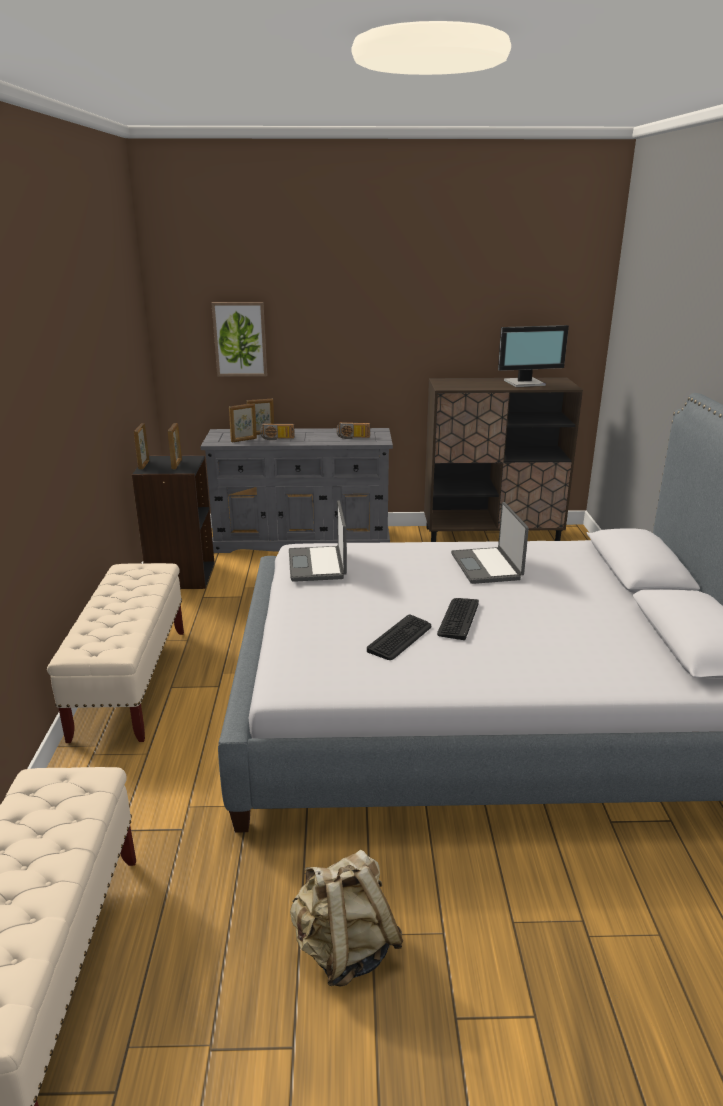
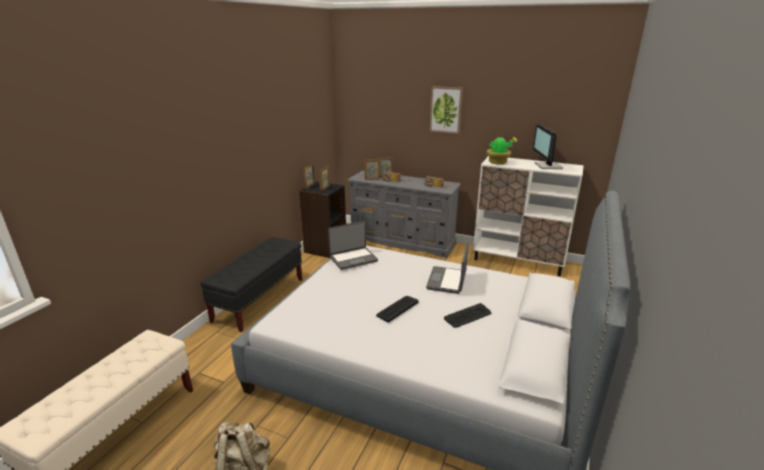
camera: 25 degrees right, 0 degrees up
(131, 682) = (260, 299): beige bench -> black bench
(240, 339) = (381, 122): picture -> picture (446, 110)
(318, 565) = (353, 258): laptop -> laptop turned 135 degrees counterclockwise
(400, 638) = (355, 312): keyboard -> keyboard (468, 316)
(456, 386) = (498, 163): none -> potted plant
(492, 536) = (518, 261): brown cabinet -> white cabinet
(525, 383) = (547, 166): monitor -> monitor turned 75 degrees clockwise

